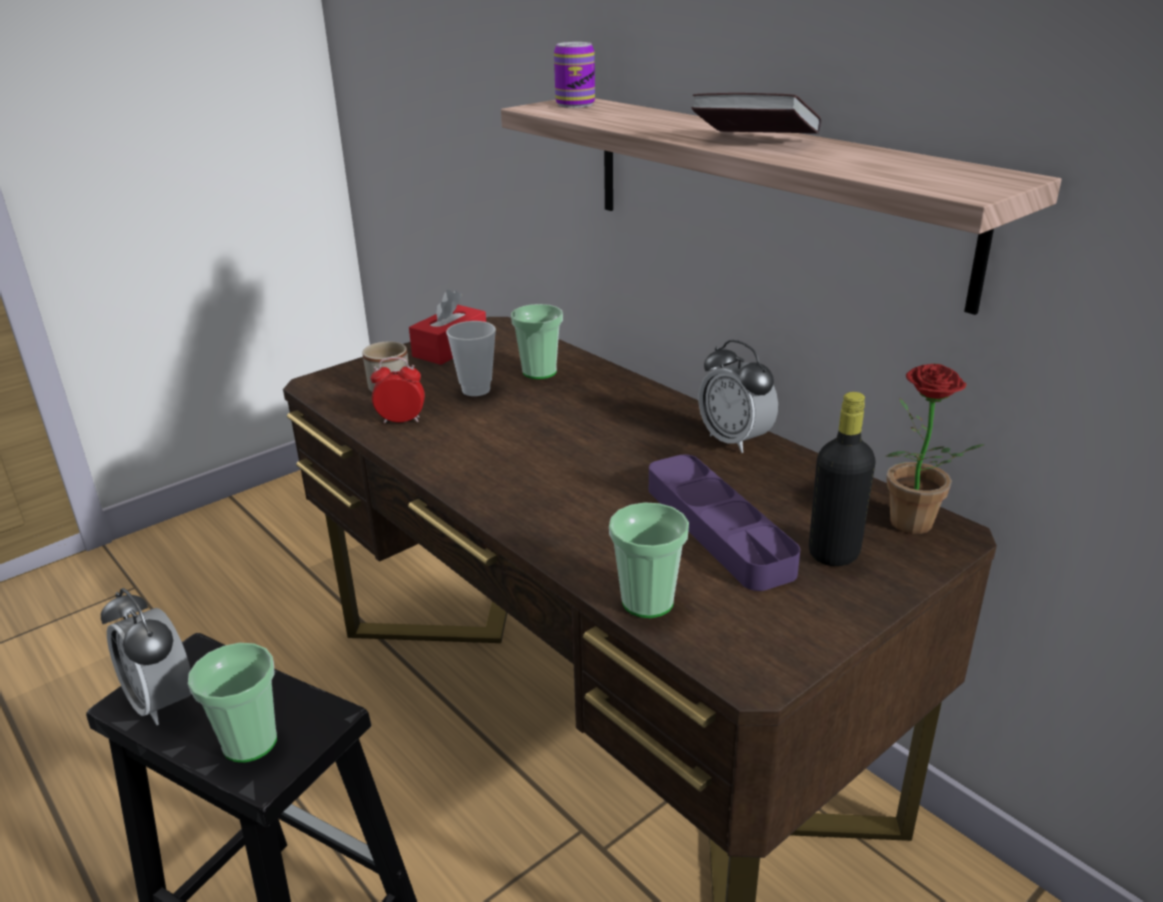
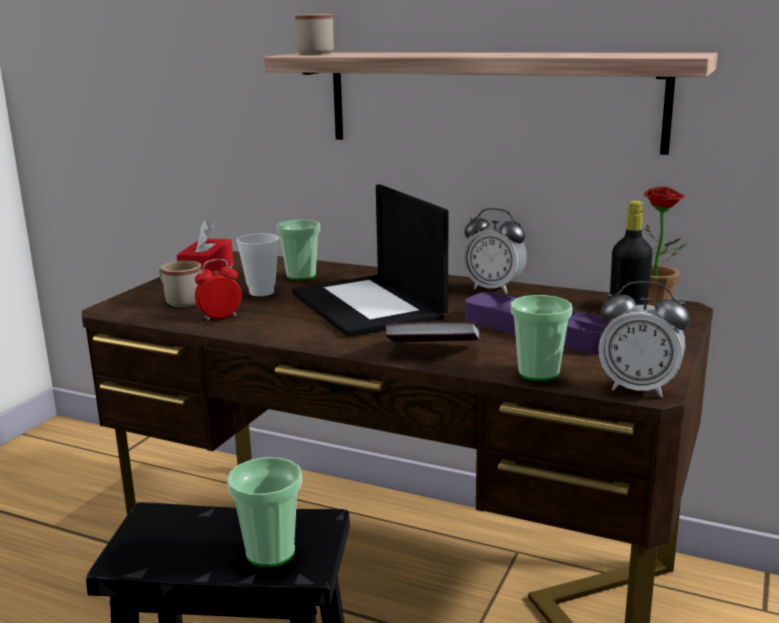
camera: 25 degrees left, 10 degrees down
(162, 702) = (157, 550): alarm clock -> alarm clock (638, 388)
(566, 437) = (369, 306): none -> laptop
(575, 104) = (318, 53): can -> beige mug
(754, 141) = (499, 54): book -> book (433, 351)

